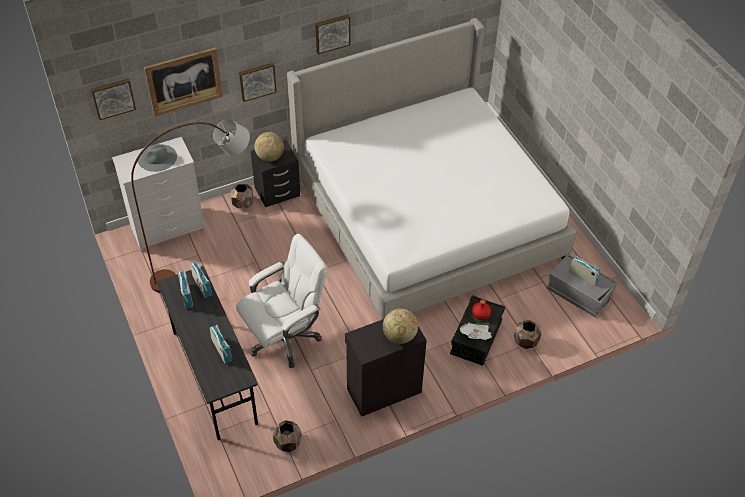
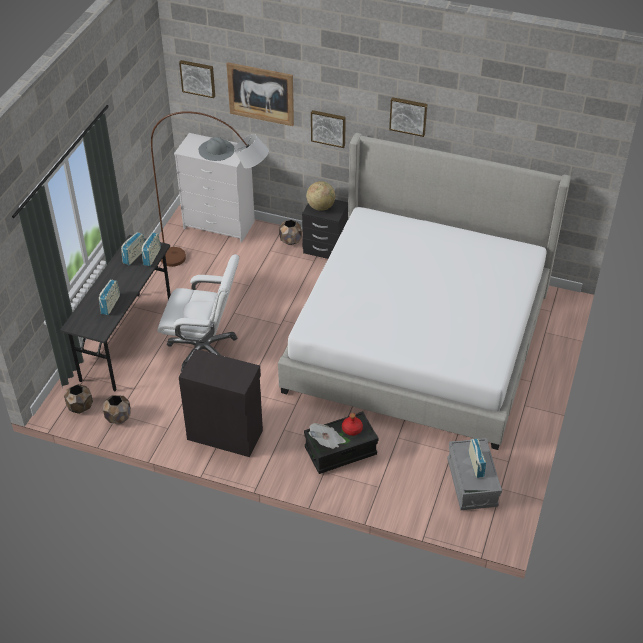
camera: 45 degrees right, 5 degrees down
(399, 336) = (229, 378): globe -> none
(525, 342) = (377, 484): brown planter -> brown planter (80, 407)

